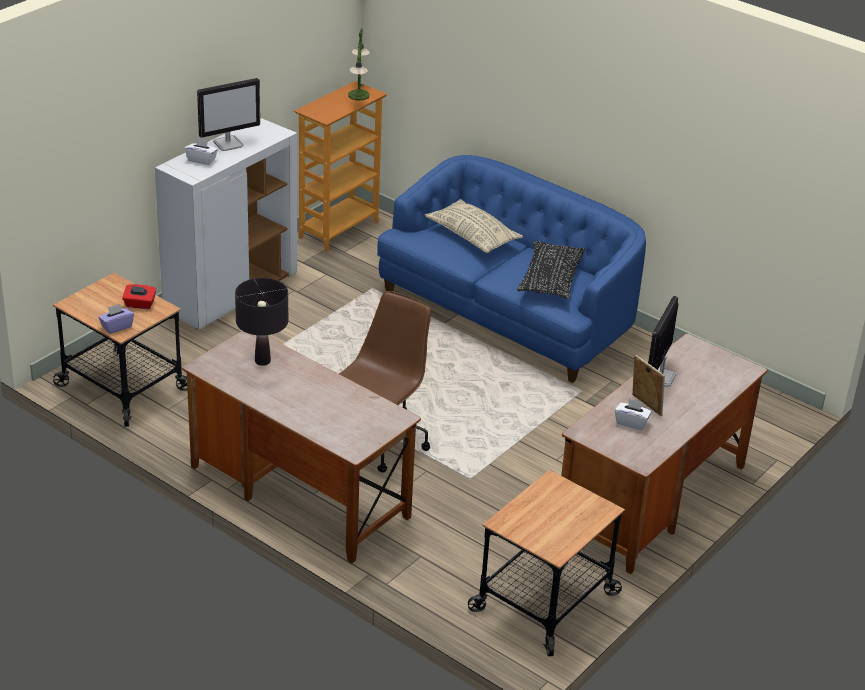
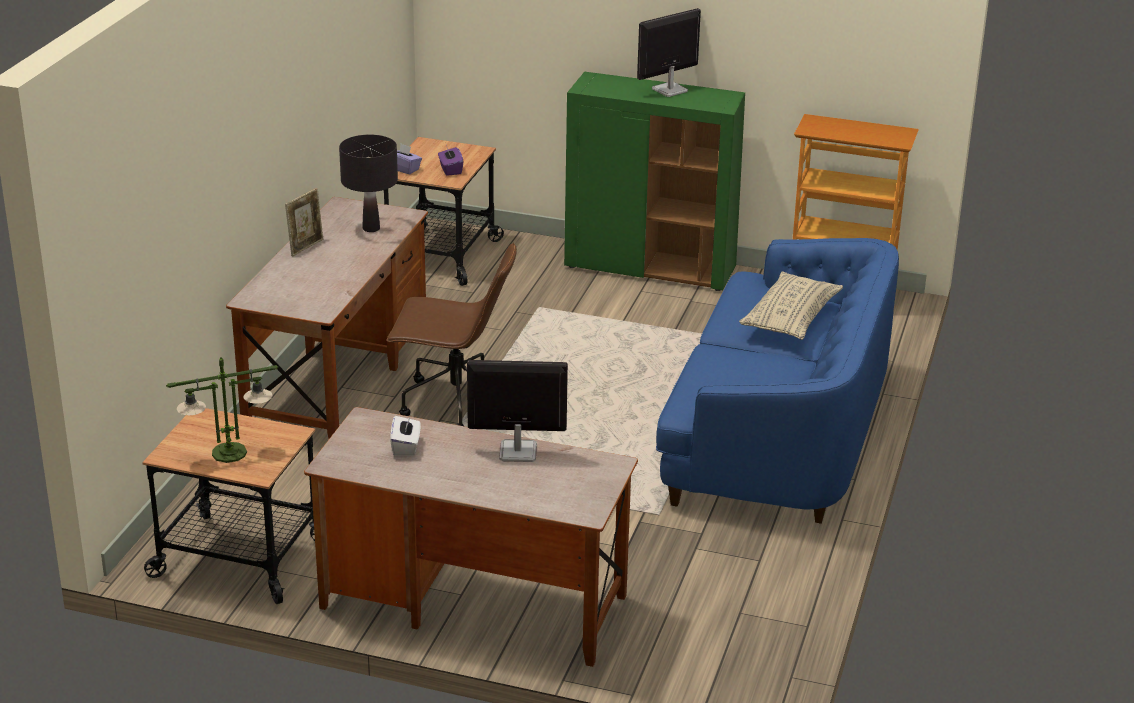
camera: 70 degrees right, 5 degrees down
(139, 304) = (450, 170): red tissue box -> purple tissue box
(201, 160) = (621, 86): white tissue box -> none
(228, 144) = (669, 90): monitor -> monitor turned 105 degrees clockwise
(231, 293) = (651, 268): white cabinet -> green cabinet
(358, 95) = (884, 136): table lamp -> table lamp (228, 453)
(550, 279) = (742, 382): black pillow -> none
(645, 405) = (448, 450): picture frame -> picture frame (306, 247)

